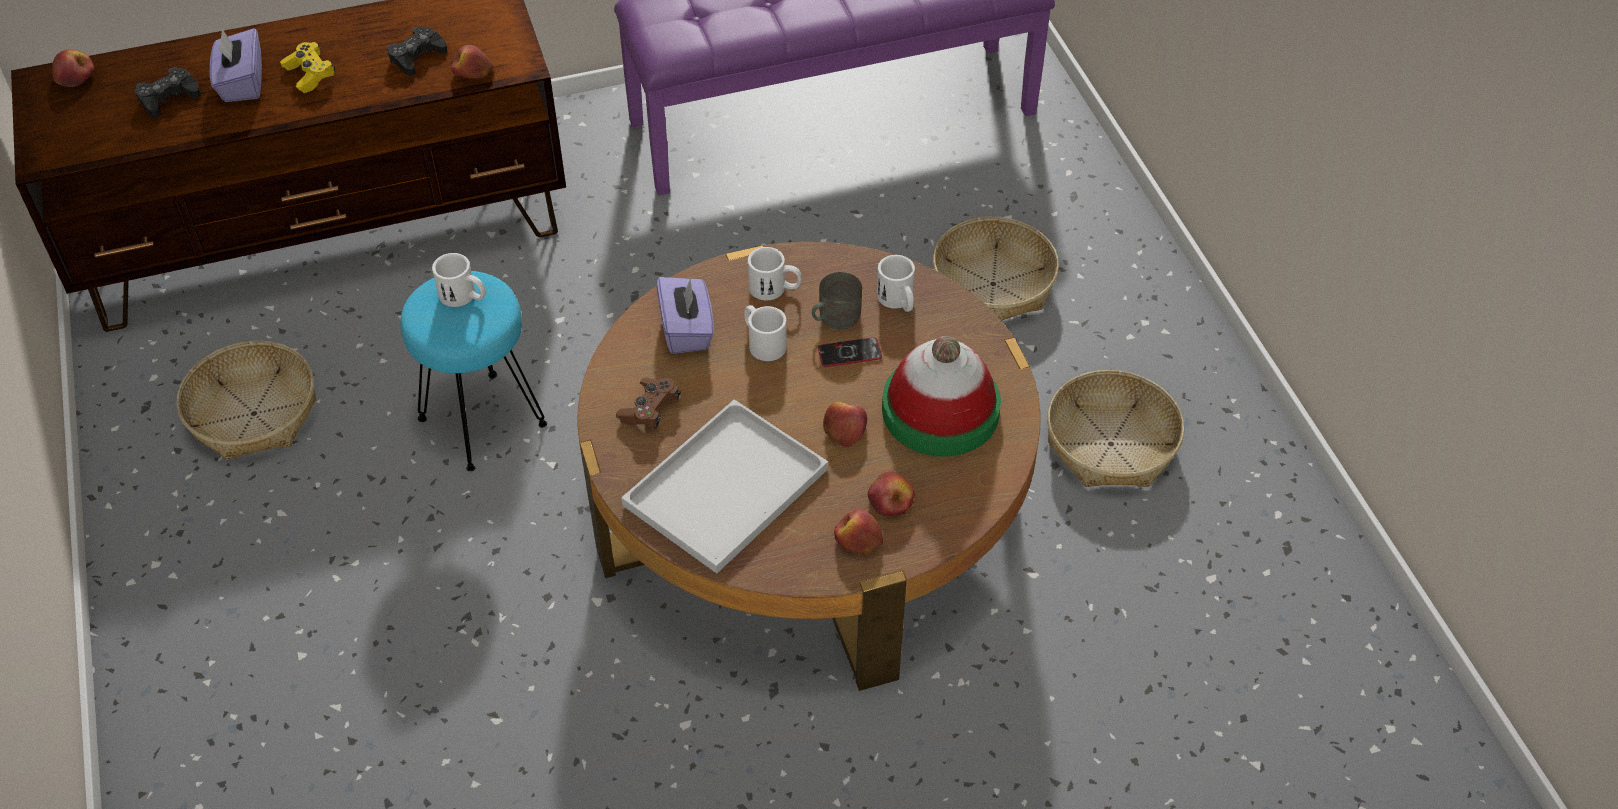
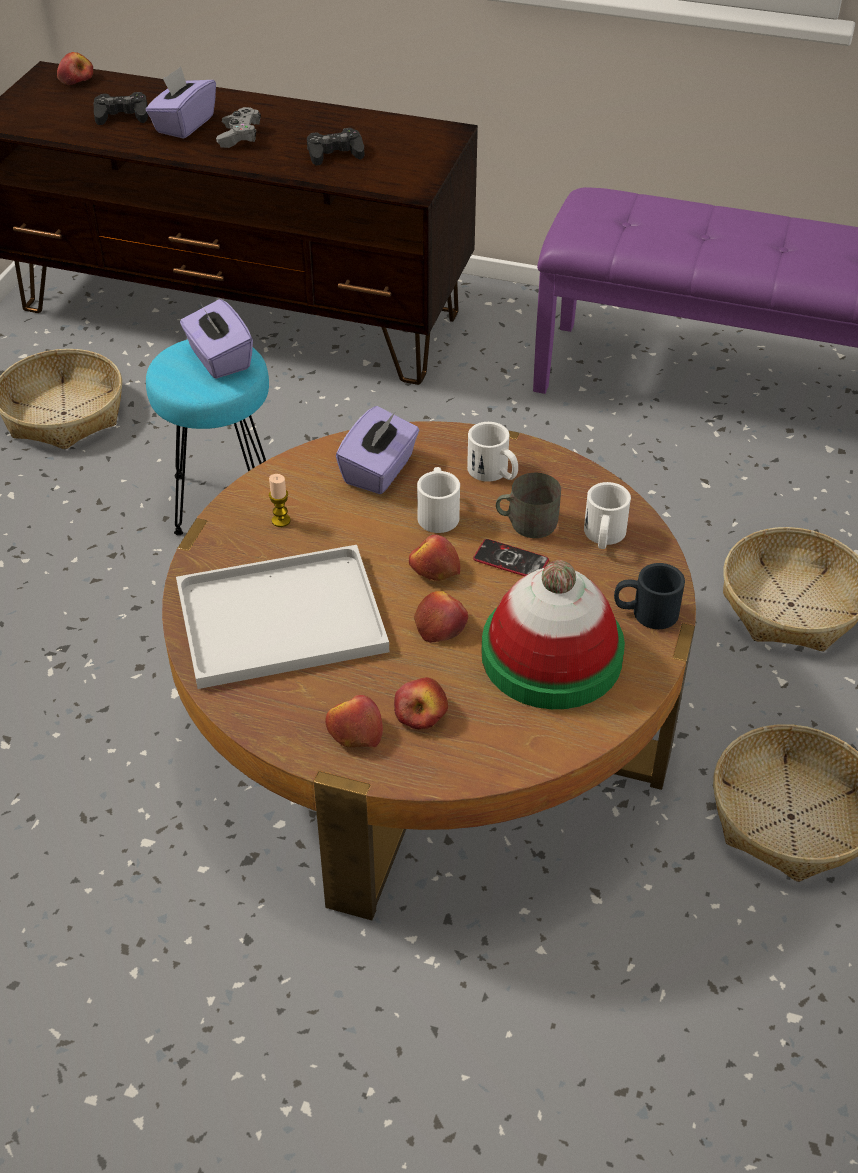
camera: 35 degrees right, 5 degrees down
(310, 75) = (239, 137): yellow game controller -> grey game controller
(464, 296) = (219, 359): white mug -> purple tissue box
(473, 73) = (366, 180): apple -> apple (434, 569)
(650, 410) = (281, 520): brown game controller -> candle
(975, 345) = (645, 612): none -> black mug

